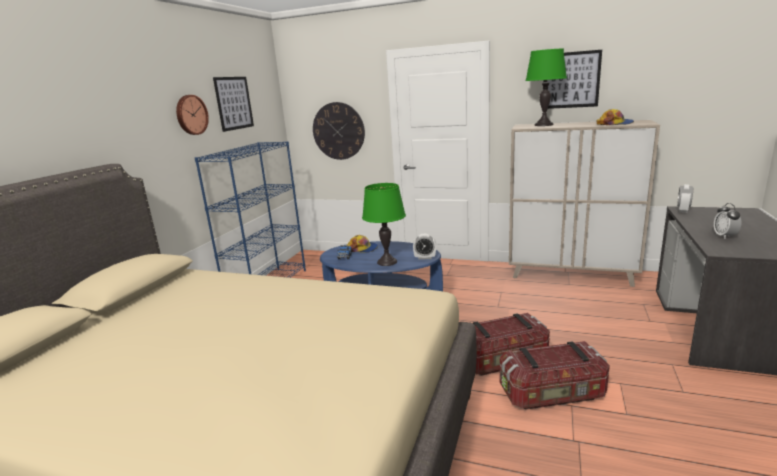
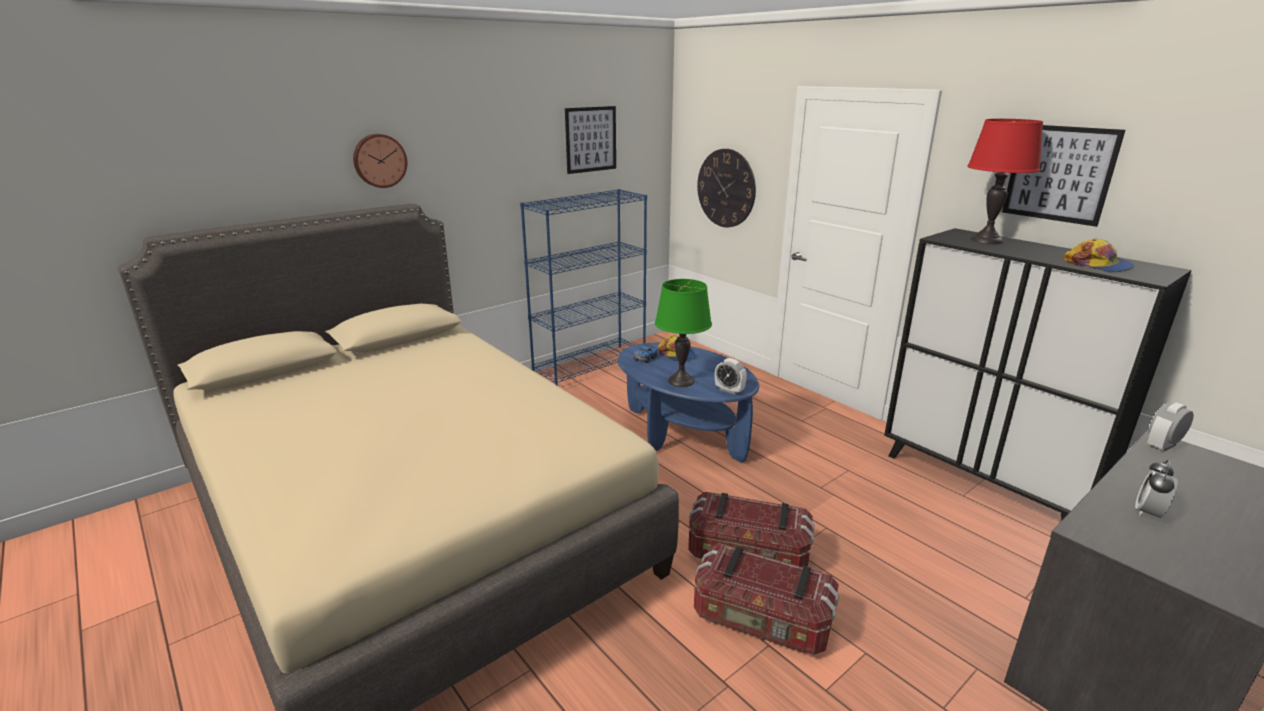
camera: 30 degrees right, 5 degrees up
(191, 115) = (525, 153): wall clock -> wall clock (379, 160)
(543, 125) = (986, 240): green table lamp -> red table lamp
(571, 274) = (985, 483): beige cabinet -> black cabinet

